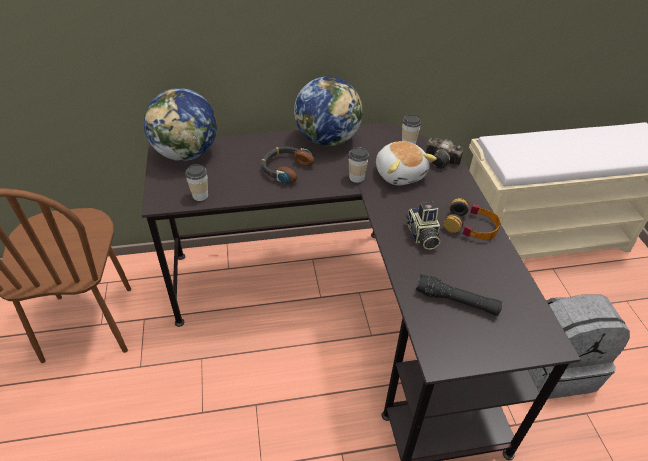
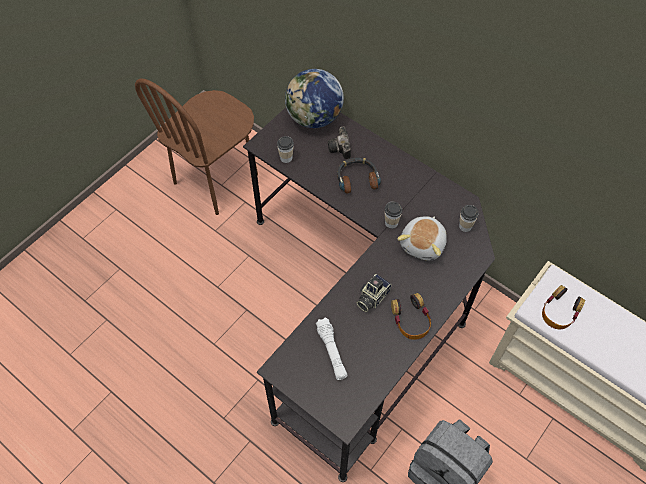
camera: 50 degrees right, 15 degrees up
(327, 139) = (414, 177): globe -> none
(442, 161) = (467, 260): camera -> camera (340, 149)
(457, 301) = (331, 351): black flashlight -> white flashlight
(526, 157) = (560, 311): none -> headphones

